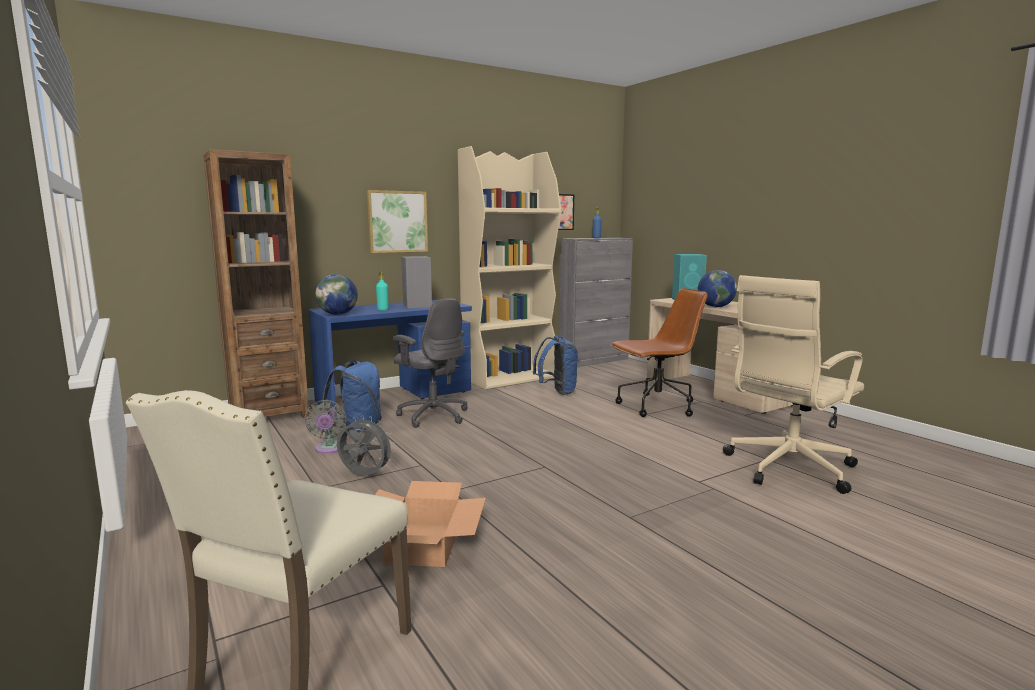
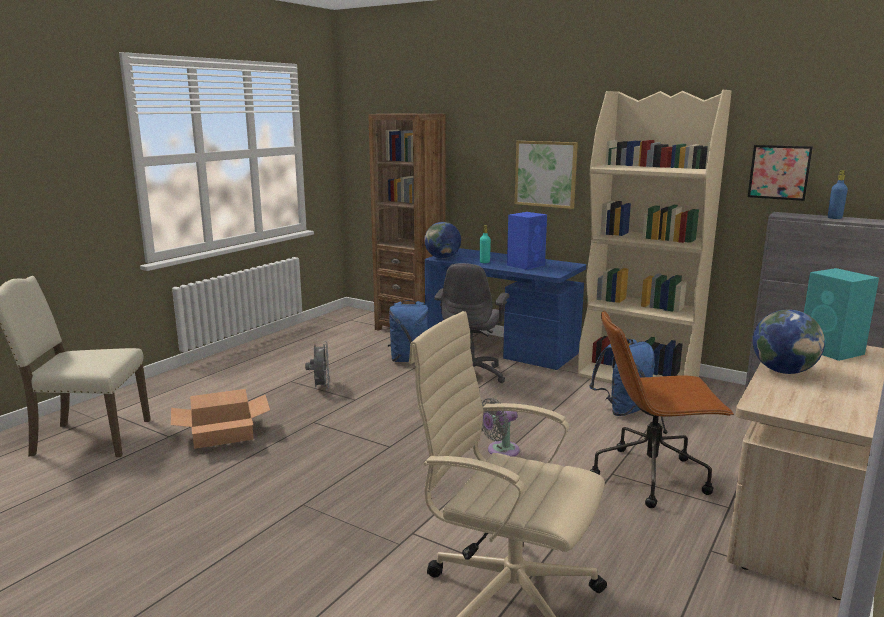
camera: 65 degrees right, 5 degrees up
(329, 449) = (361, 364): grey fan -> grey fan (500, 451)
(417, 305) = (526, 265): grey speaker -> blue speaker
(656, 406) = (652, 476): brown office chair -> brown office chair turned 135 degrees clockwise

